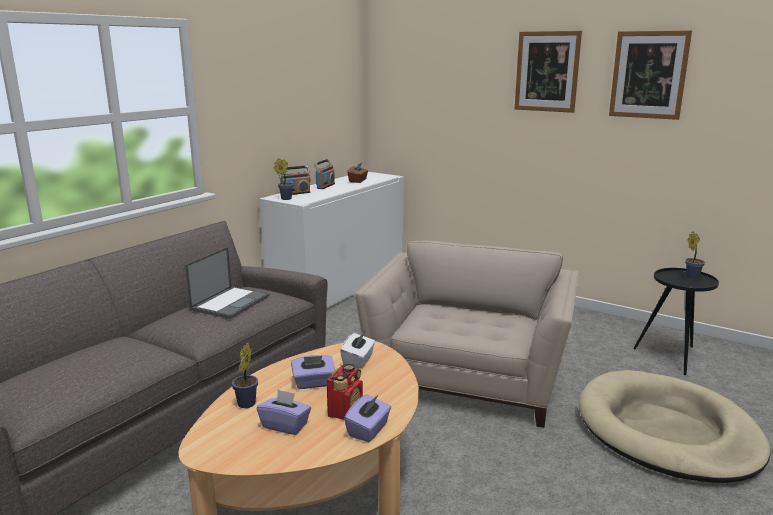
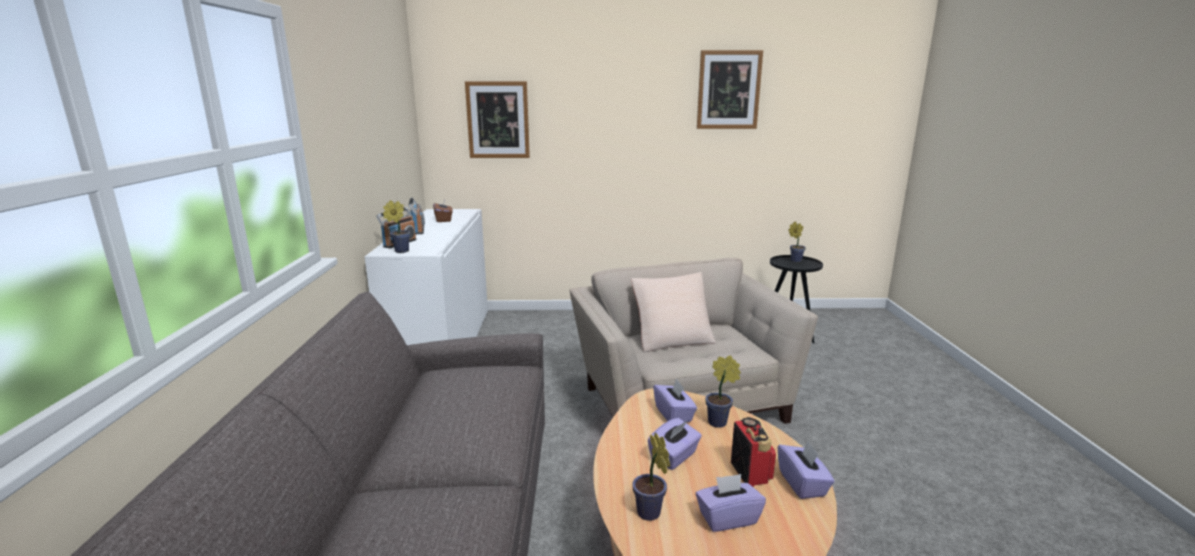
camera: 35 degrees left, 0 degrees up
(230, 302) = (468, 394): laptop -> none
(358, 361) = (674, 414): white tissue box -> purple tissue box
(381, 376) = (720, 423): none -> potted plant
(456, 315) = (672, 339): none -> beige pillow
(547, 71) = (634, 89): picture -> picture (498, 120)
(666, 431) = (861, 392): beige dog bed -> none

